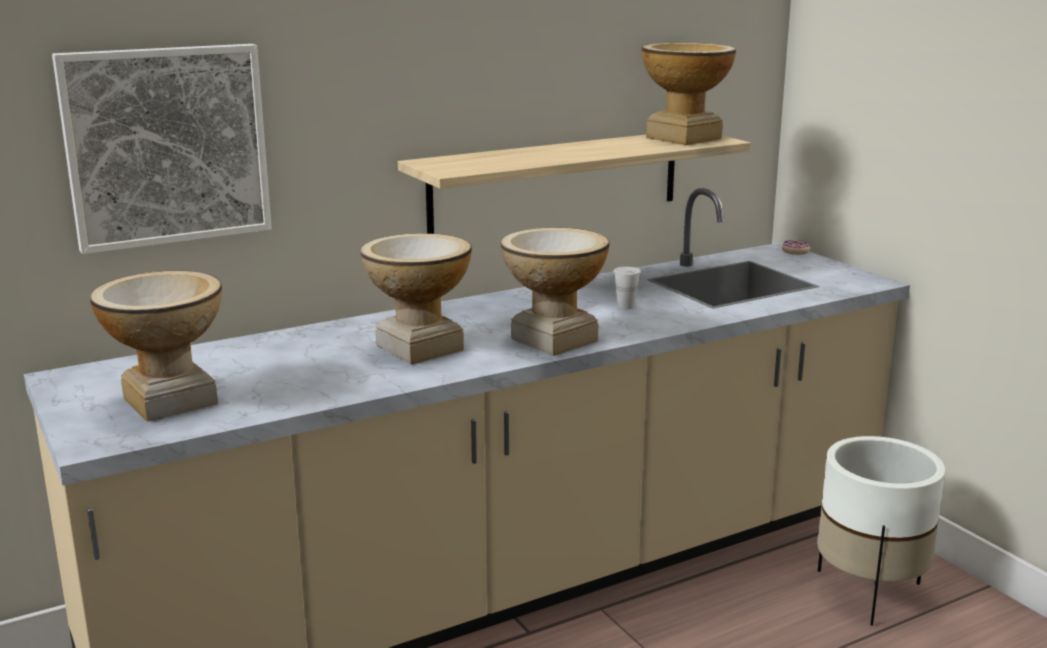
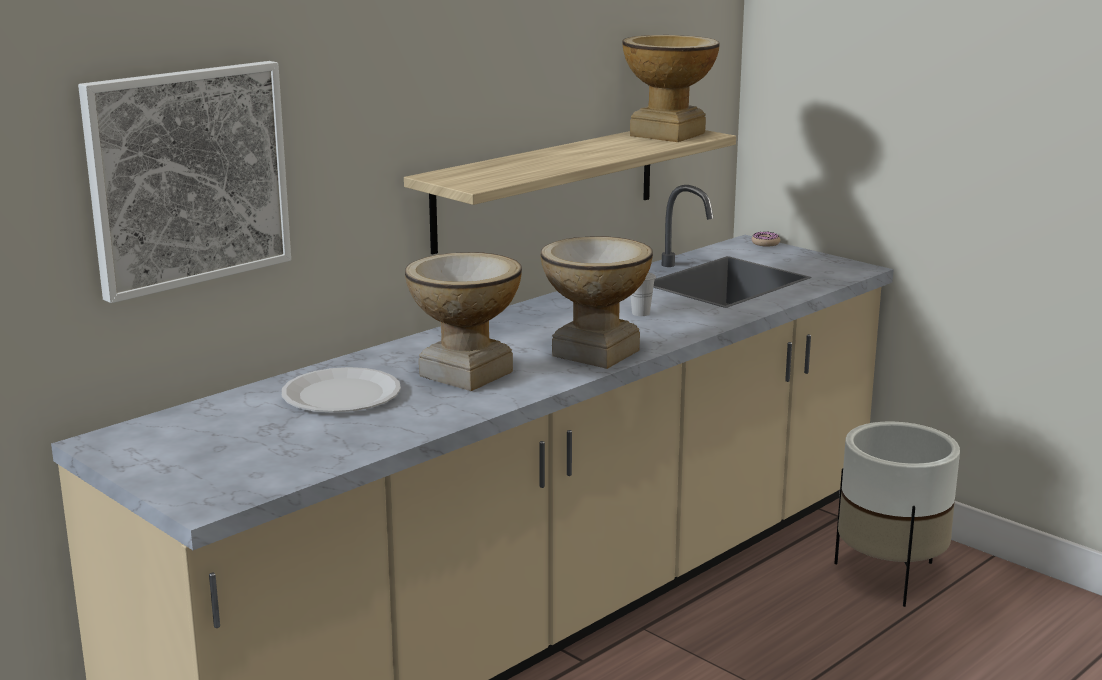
camera: 15 degrees left, 0 degrees up
(169, 401) = (248, 454): vase -> none
(295, 355) = (341, 394): none -> white plate

